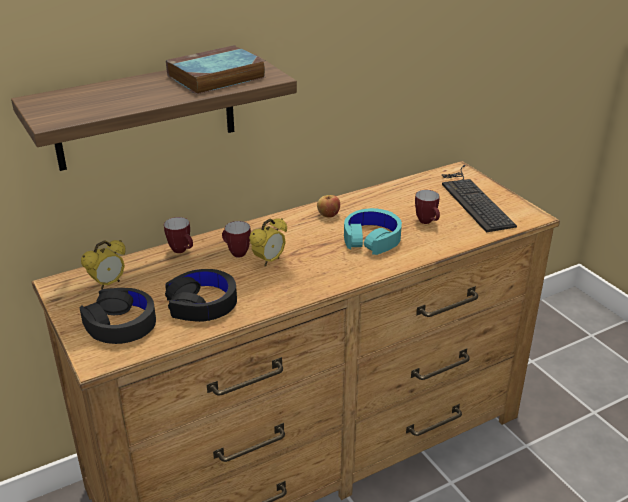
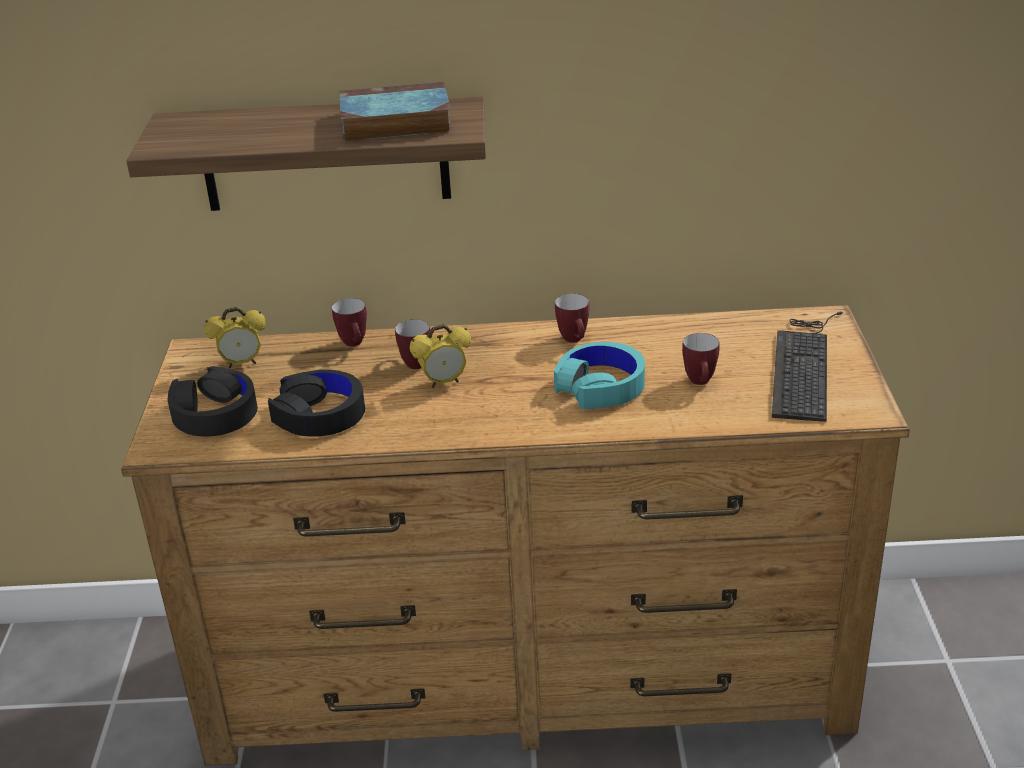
camera: 30 degrees right, 0 degrees up
(328, 215) = (575, 340): apple -> mug

